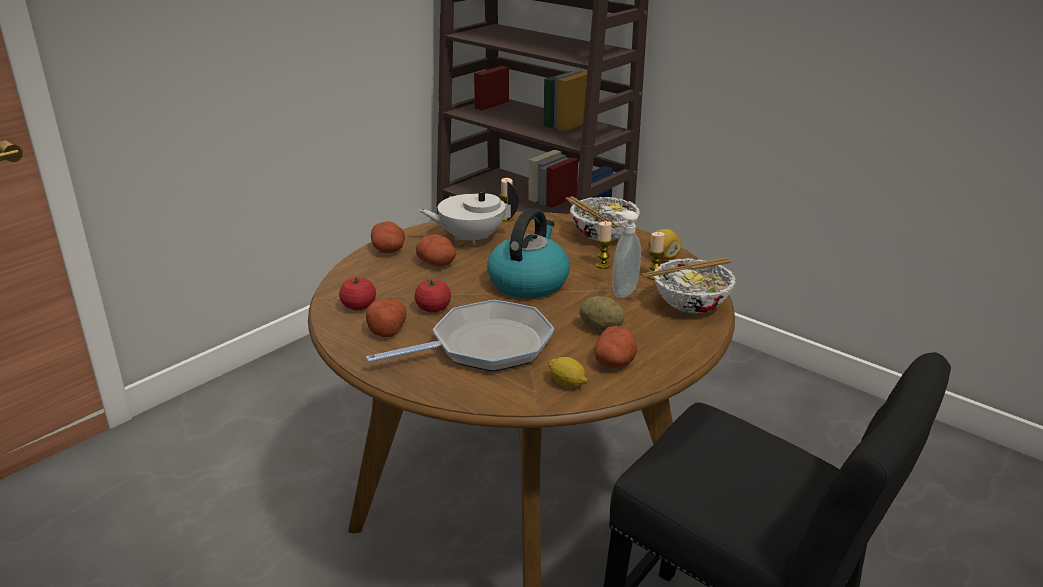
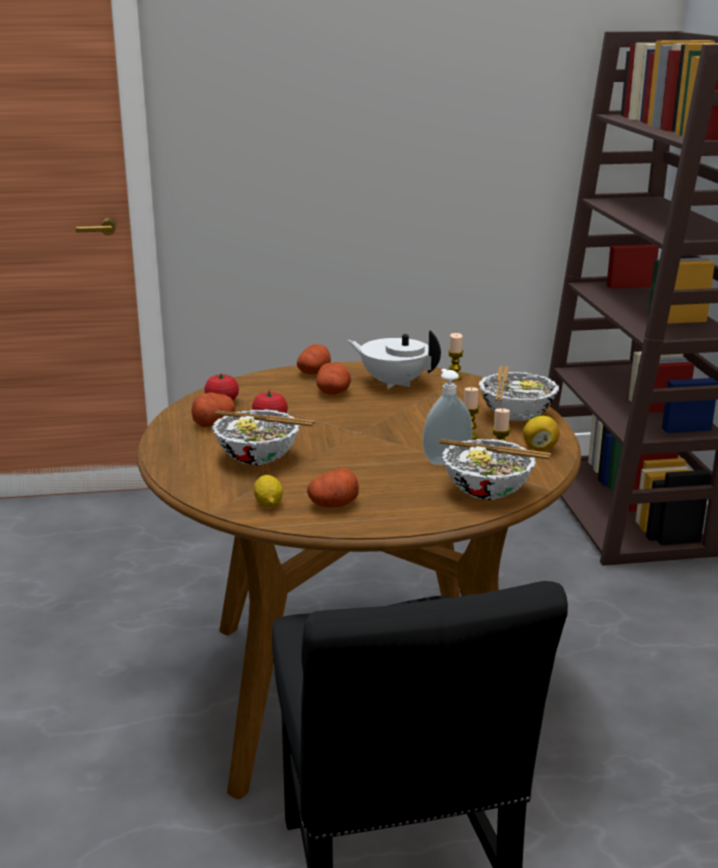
camera: 40 degrees right, 5 degrees down
(485, 346) = (258, 457): frying pan -> bowl
(528, 282) = (378, 428): kettle -> none
(601, 328) = (371, 478): potato -> none

